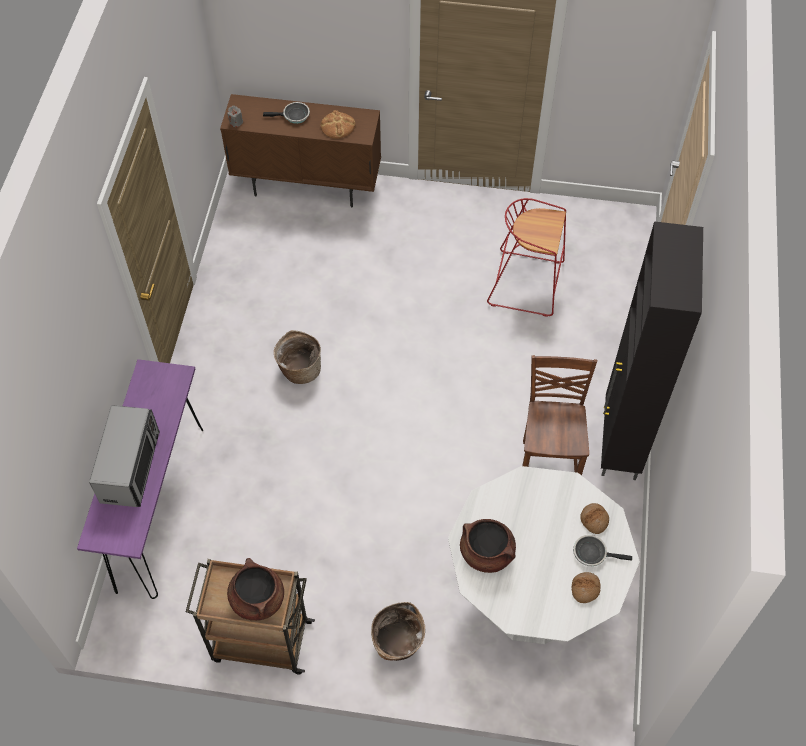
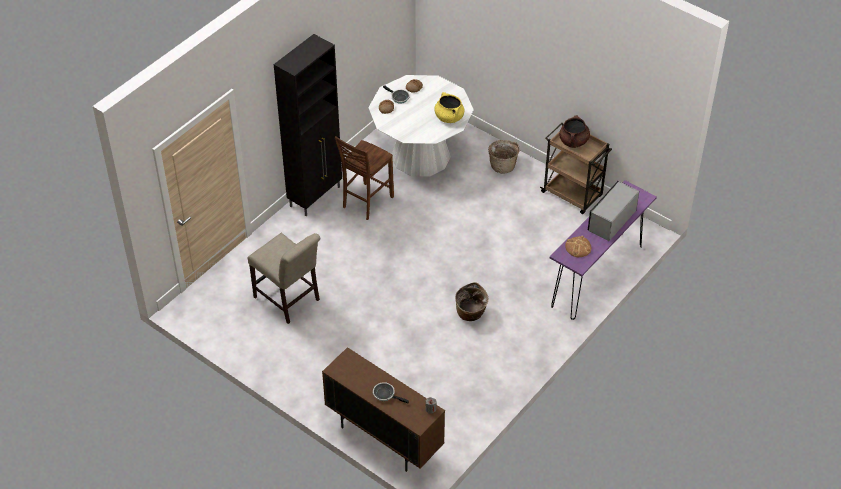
camera: 150 degrees left, 10 degrees down
(337, 126) = (360, 372): bread -> bread (578, 247)
(487, 553) = (449, 117): brown cooking pot -> yellow cooking pot
(527, 283) = (289, 300): red stool -> beige chair

